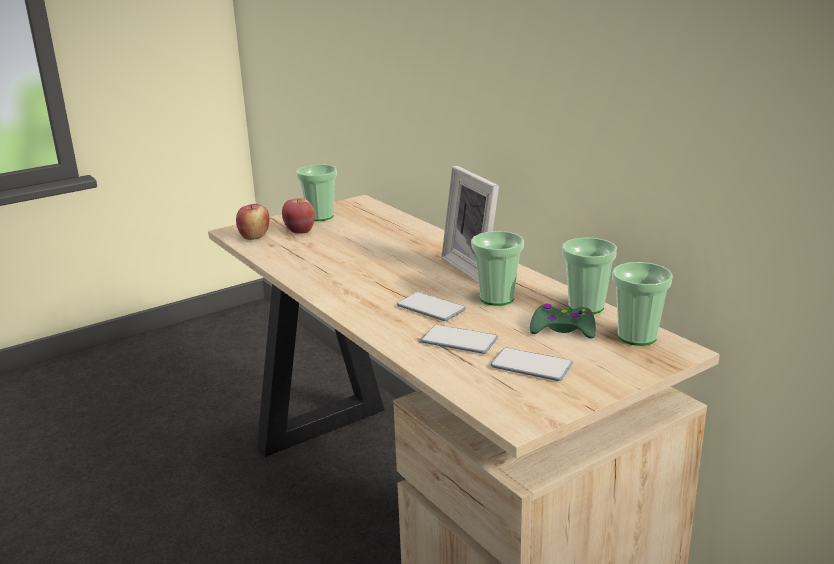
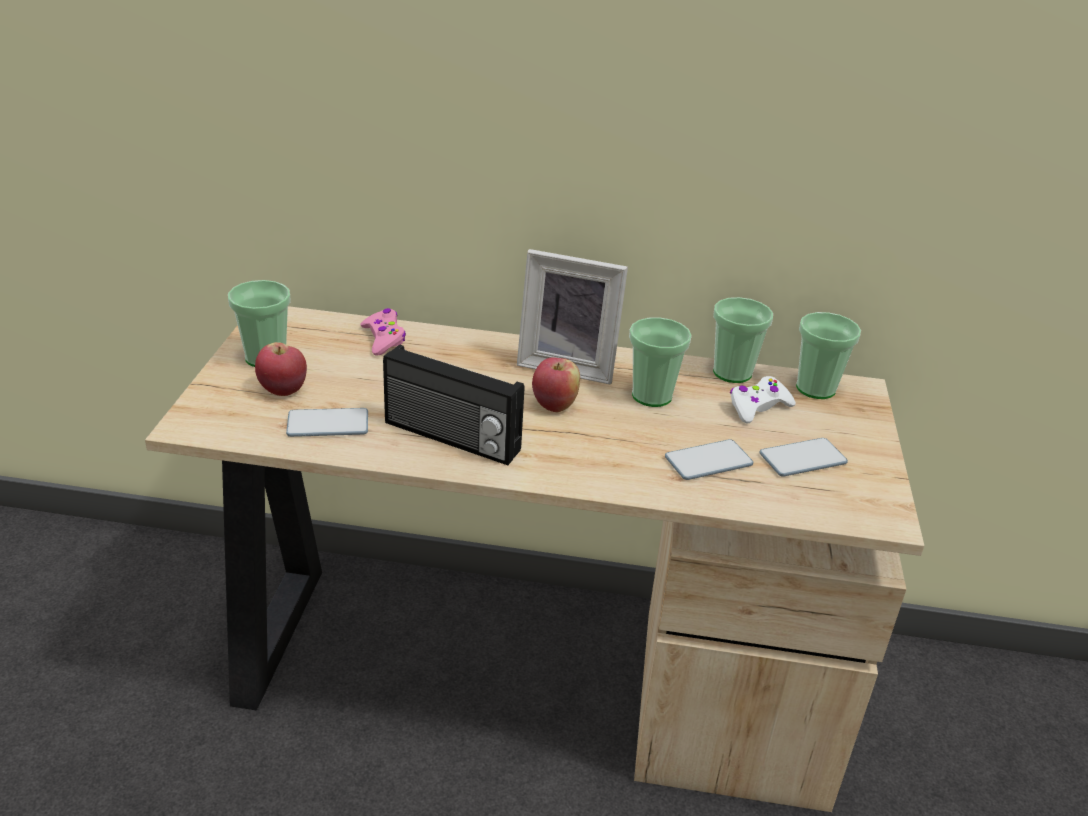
camera: 50 degrees left, 10 degrees up
(254, 237) = (238, 423): apple -> apple (554, 405)
(334, 276) = (450, 438): none -> radio
(394, 225) = (384, 339): none -> pink game controller
(431, 308) = (619, 435): phone -> phone (328, 424)
(562, 329) = (758, 407): green game controller -> white game controller

